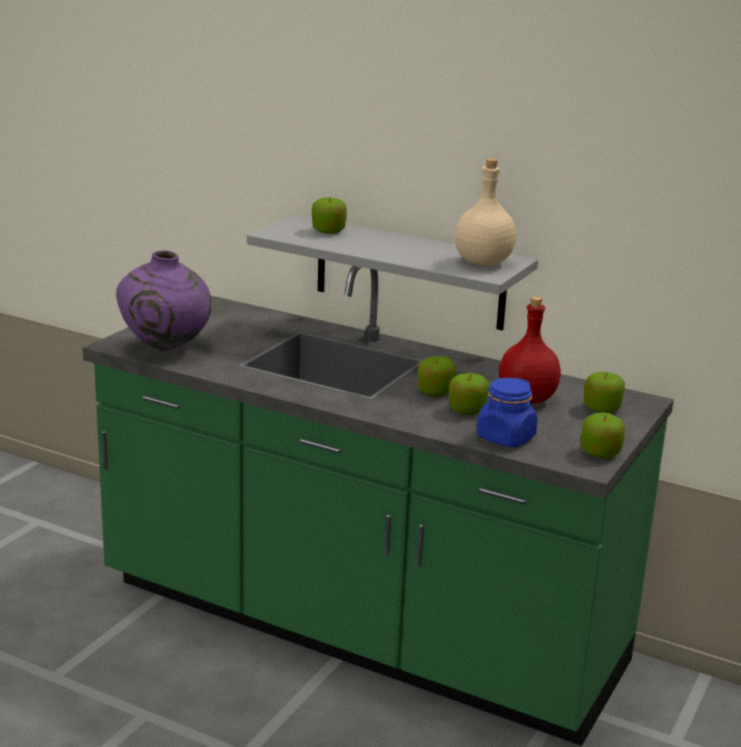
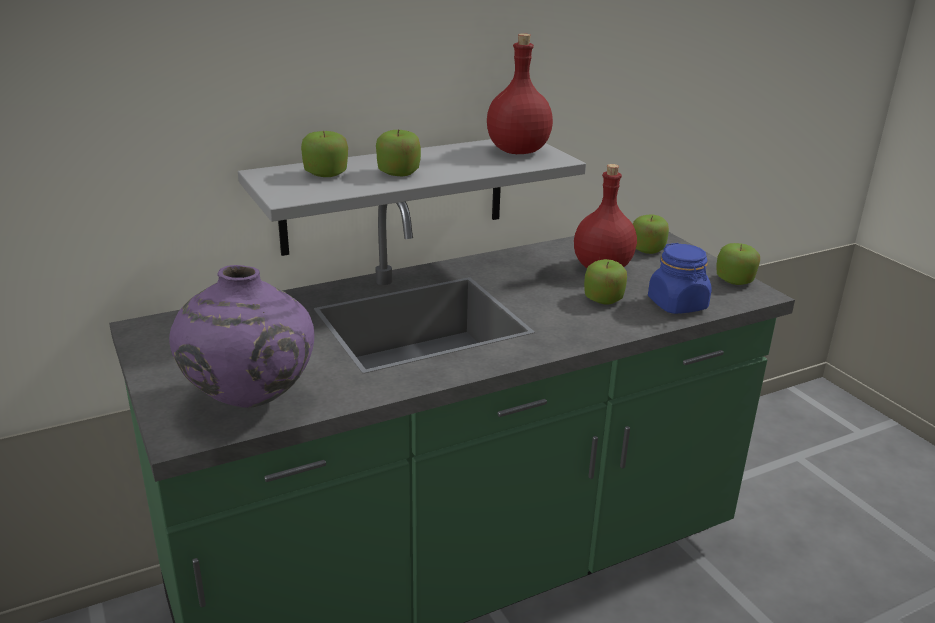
camera: 55 degrees left, 5 degrees up
(435, 392) = (549, 298): apple -> apple (398, 172)
(484, 263) = (519, 151): beige bottle -> red bottle

